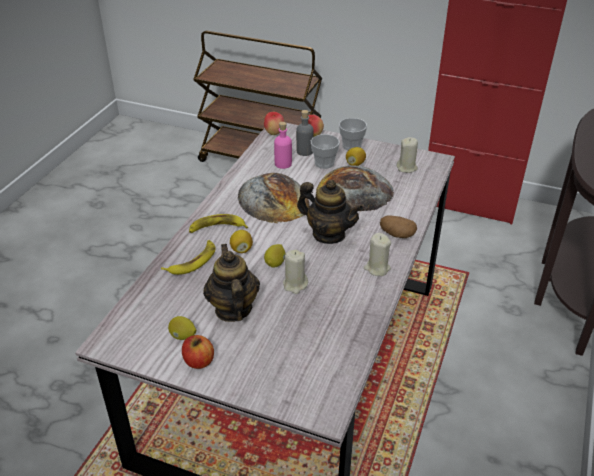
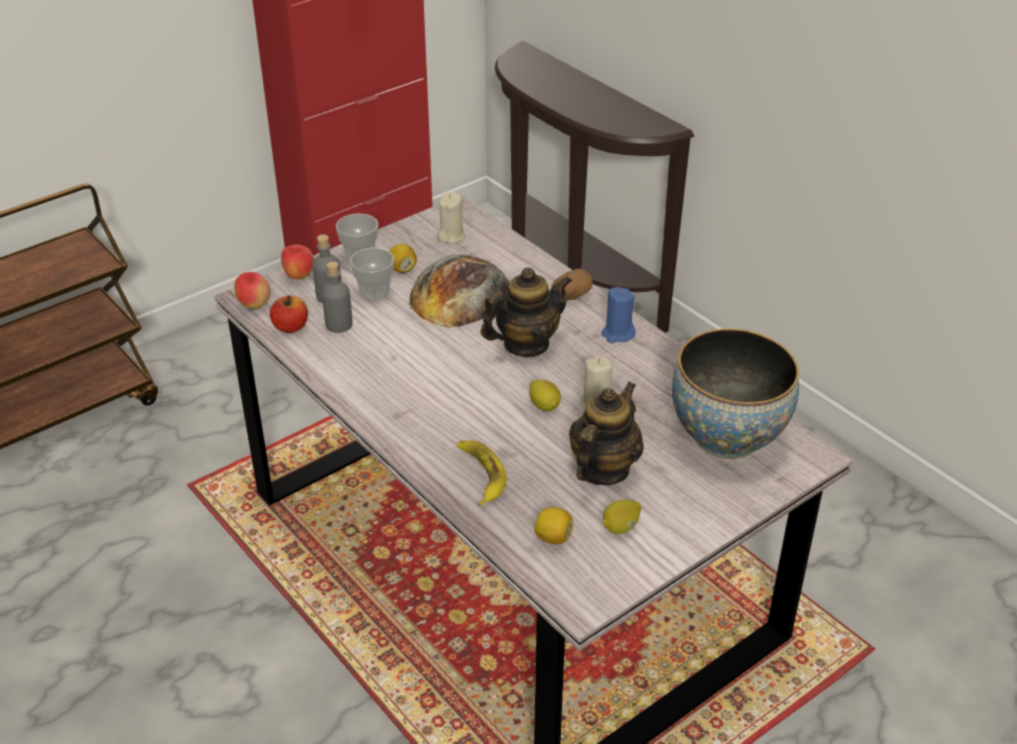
camera: 60 degrees left, 0 degrees up
(198, 361) = (674, 527): apple -> apple (290, 327)
(217, 228) = (428, 430): banana -> none
(233, 309) = (602, 469): teapot -> teapot turned 105 degrees clockwise
(241, 249) = (492, 424): lemon -> lemon (553, 537)
(273, 199) = (412, 361): bread -> none
(283, 164) = (339, 325): pink bottle -> grey bottle
(310, 358) = (727, 437): none -> bowl
(377, 268) = (618, 334): beige candle -> blue candle

